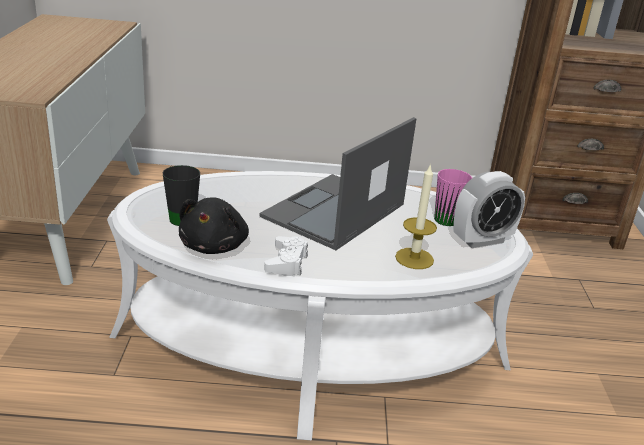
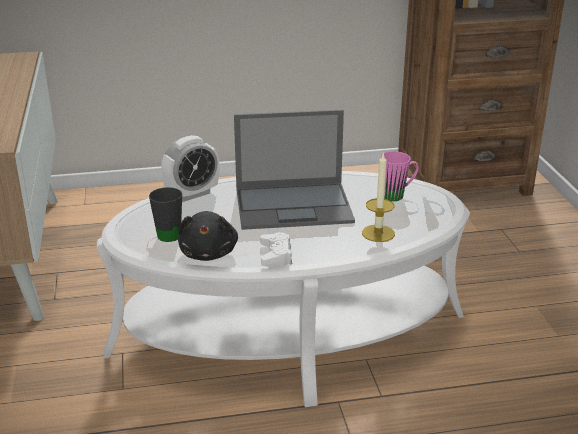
camera: 10 degrees left, 0 degrees up
(333, 211) = (295, 206): laptop -> laptop turned 120 degrees counterclockwise
(482, 240) = (427, 208): alarm clock -> alarm clock (192, 194)

